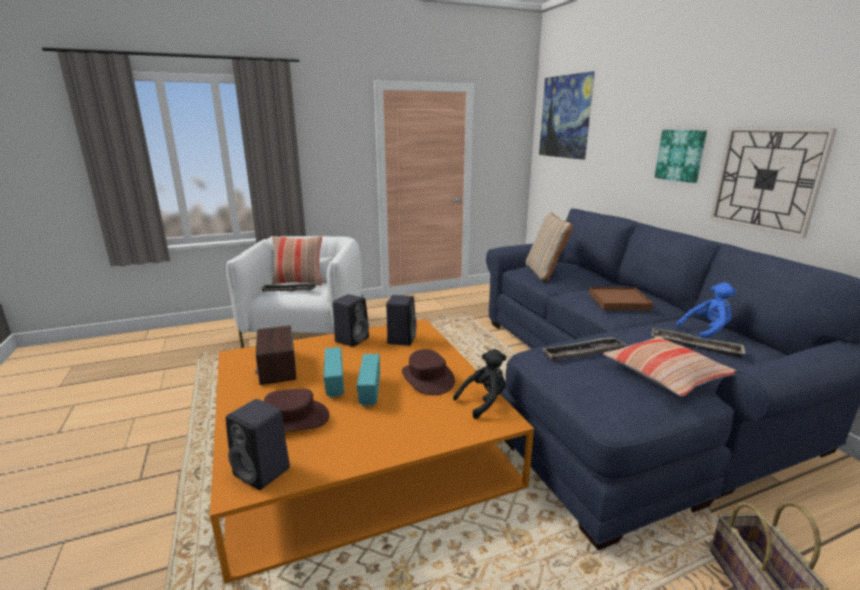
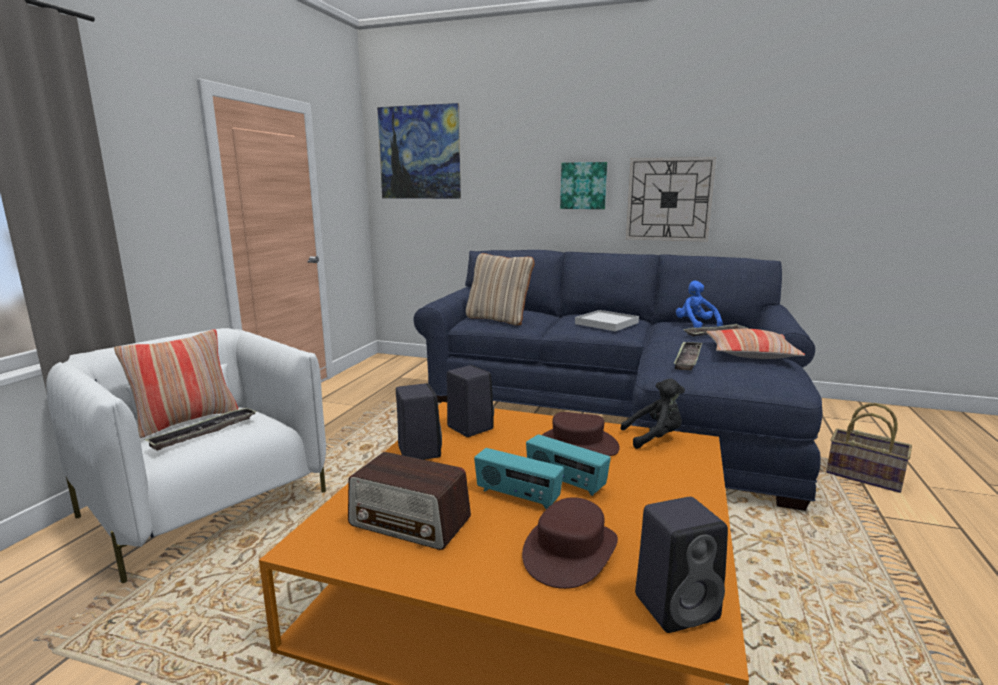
camera: 50 degrees left, 5 degrees down
(483, 401) = (654, 438): black plush toy -> black plush toy turned 75 degrees clockwise
(619, 301) = (607, 323): brown tray -> white tray
(706, 331) = (695, 325): blue plush toy -> blue plush toy turned 45 degrees counterclockwise

